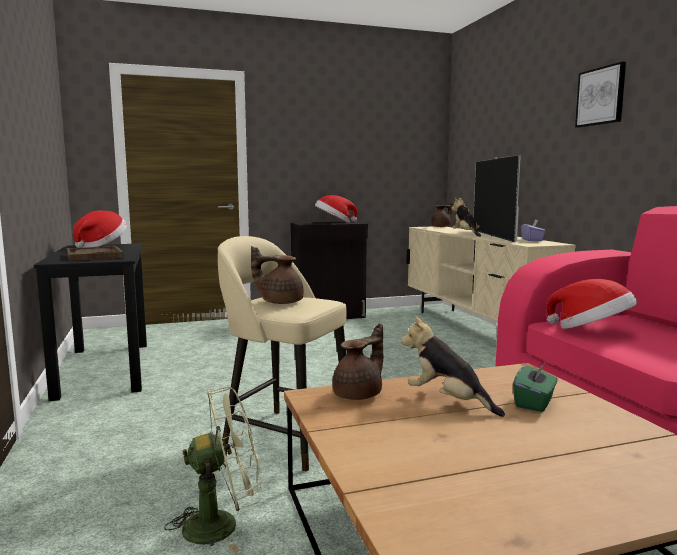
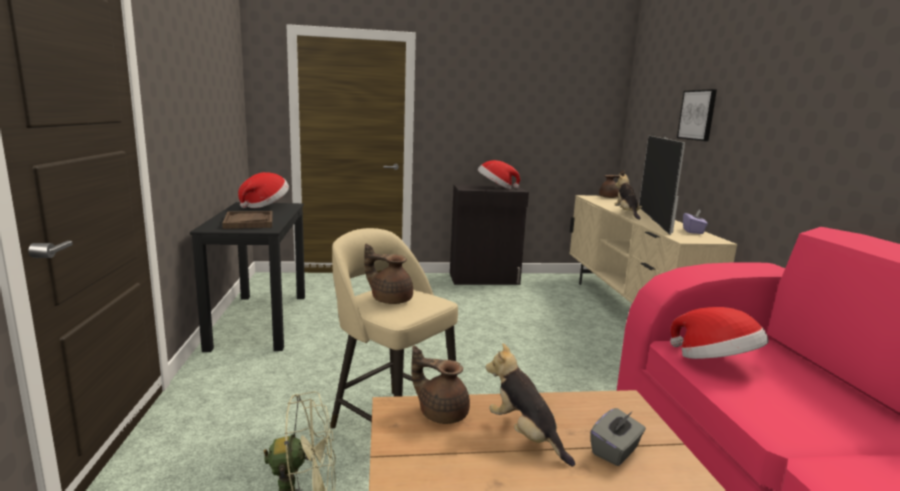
camera: 10 degrees right, 5 degrees up
(359, 394) = (441, 413): brown teapot -> brown teapot turned 120 degrees counterclockwise
(534, 403) = (615, 451): green tissue box -> grey tissue box
(601, 96) = (784, 84): picture -> picture (697, 115)

